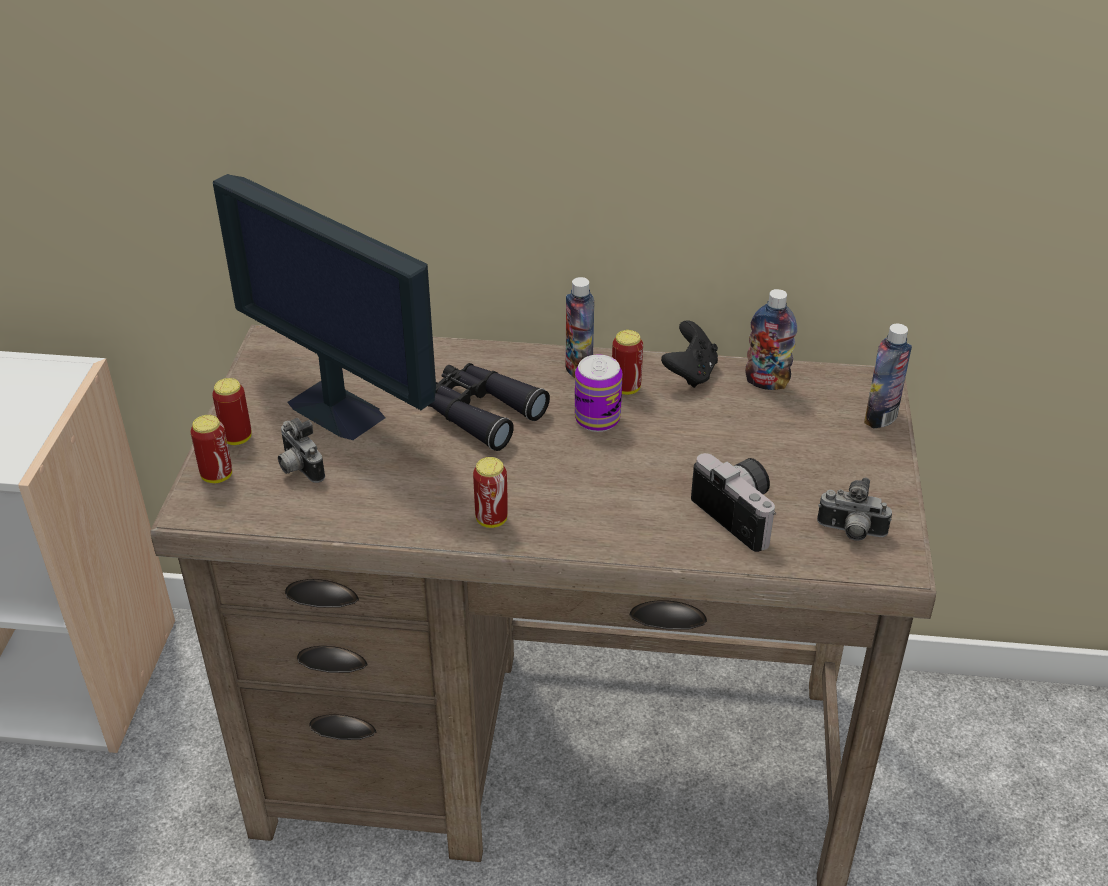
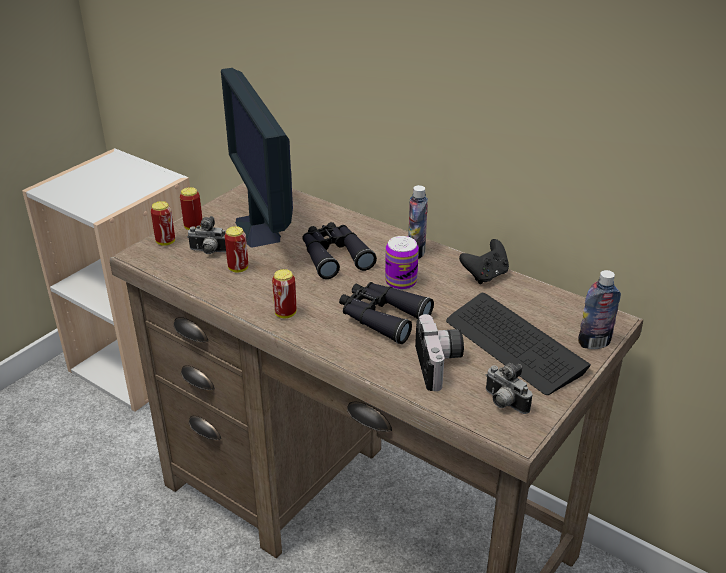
camera: 30 degrees right, 5 degrees down
(298, 468) = (209, 252): camera -> camera turned 75 degrees counterclockwise
(618, 477) = (381, 317): none -> black binoculars
(625, 388) = (435, 271): can -> can (238, 268)
(766, 382) = (532, 296): bottle -> none
(800, 454) = (514, 345): none -> keyboard

